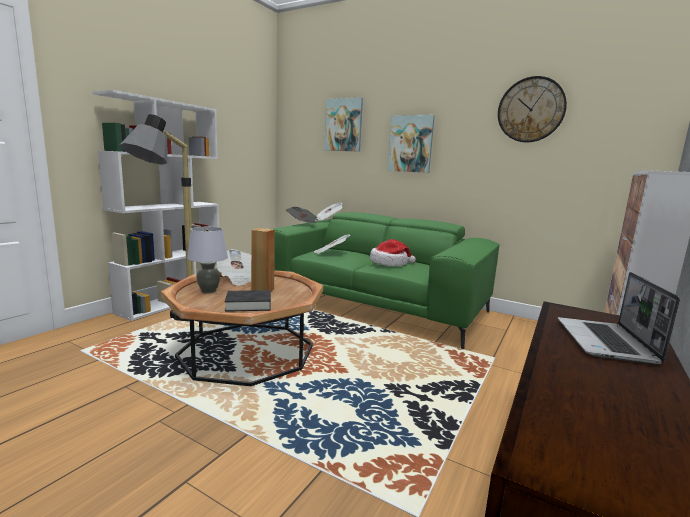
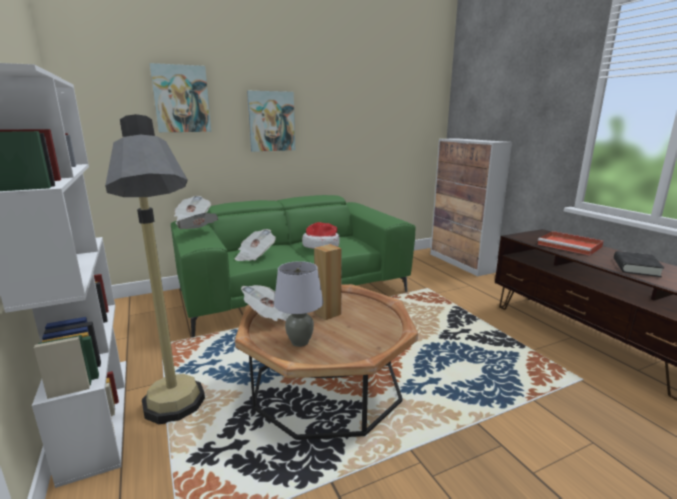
camera: 55 degrees left, 5 degrees up
(248, 305) = (368, 329): black book -> black book (636, 268)
(531, 110) = (369, 91): wall clock -> none
(606, 342) = (570, 245): laptop -> red tray

